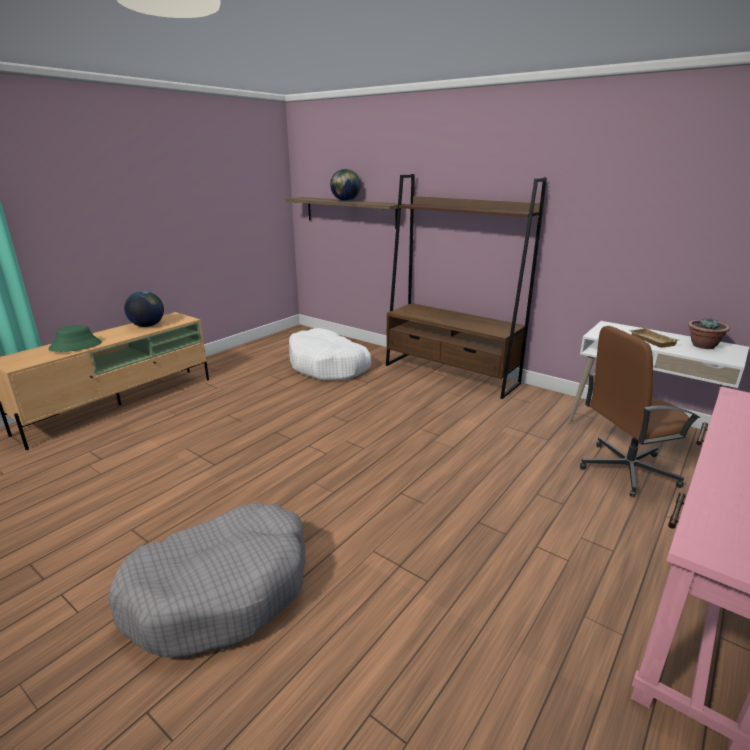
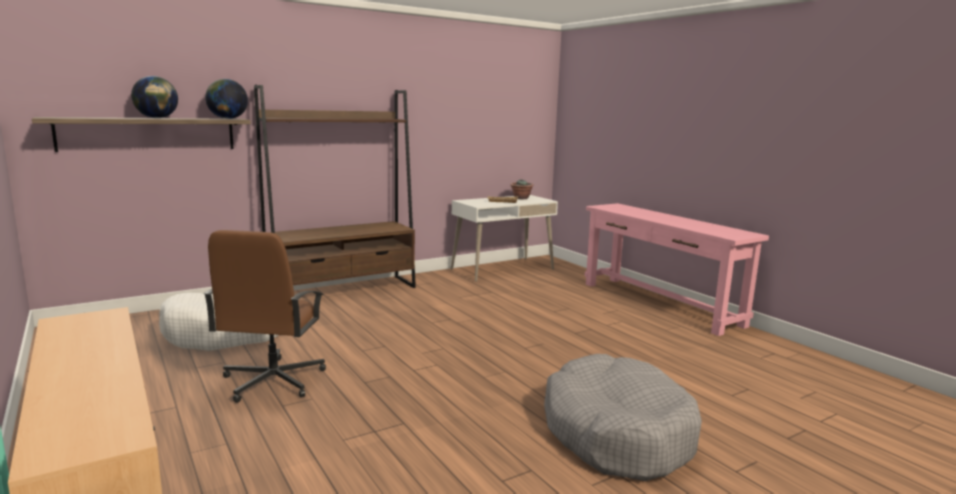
camera: 70 degrees left, 10 degrees down
(75, 346) = (93, 390): green hat -> none
(147, 326) = (85, 338): globe -> globe (227, 118)
(626, 469) = (543, 285): brown office chair -> brown office chair (272, 381)

